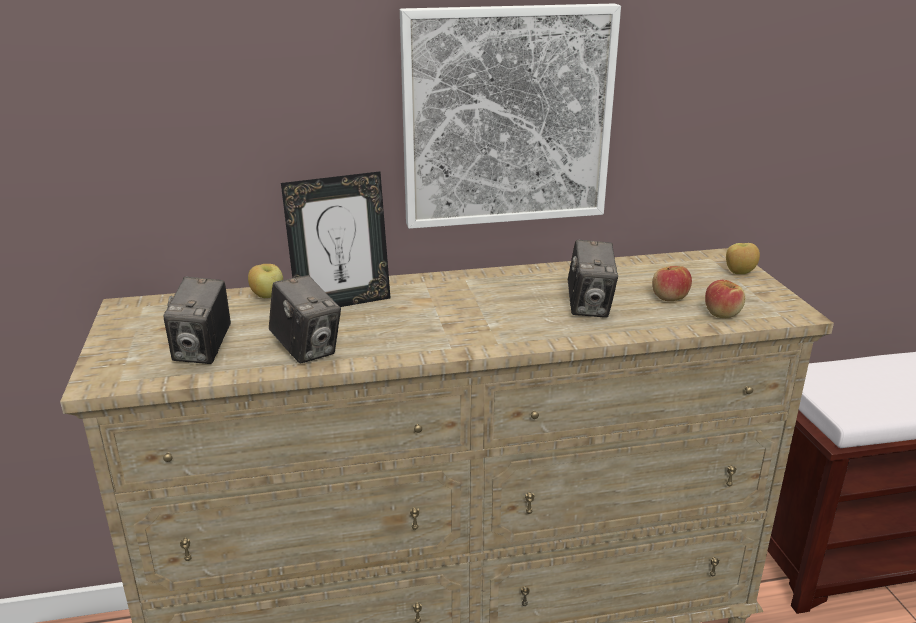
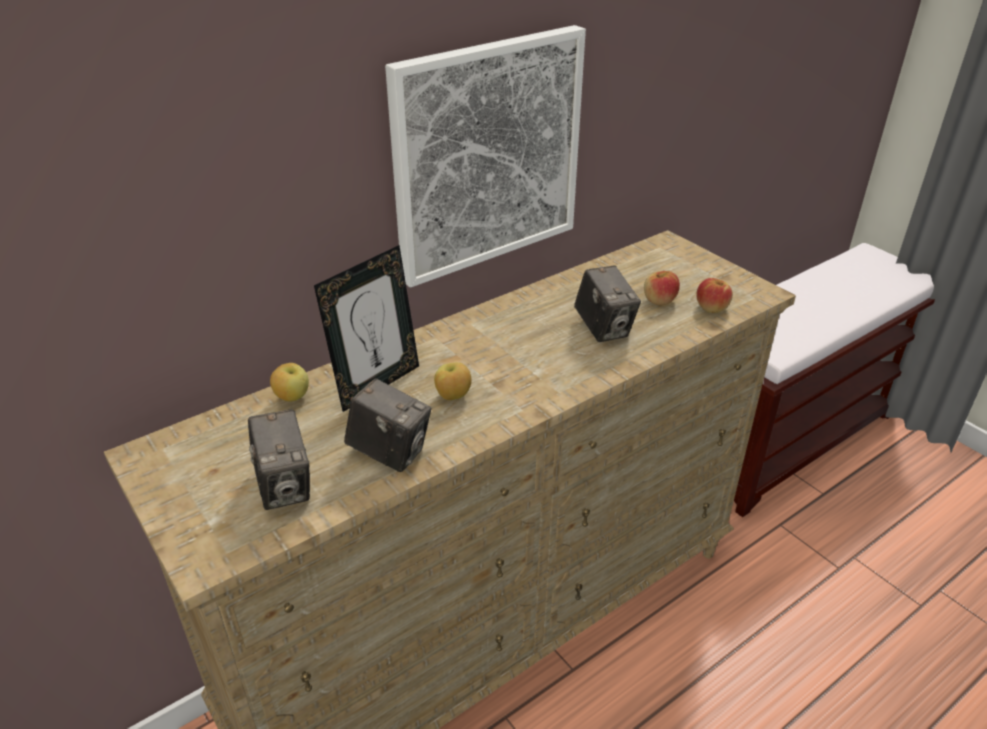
camera: 25 degrees left, 10 degrees up
(739, 272) = (693, 258): apple -> apple (453, 396)

